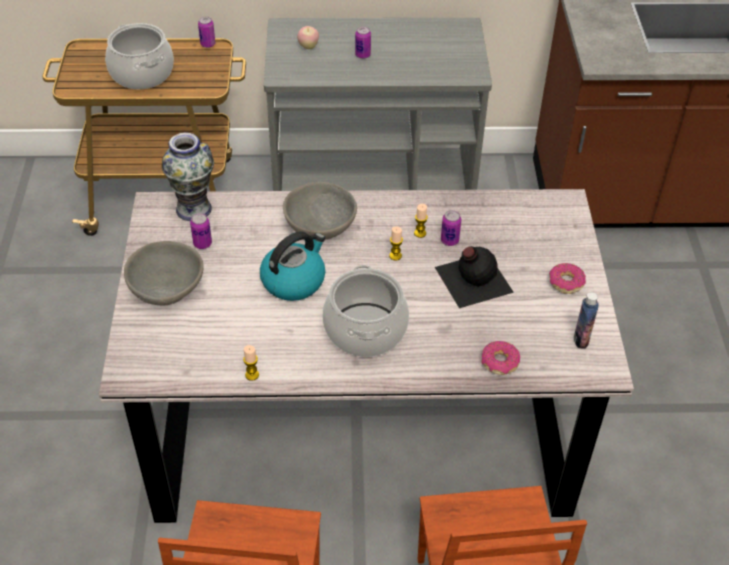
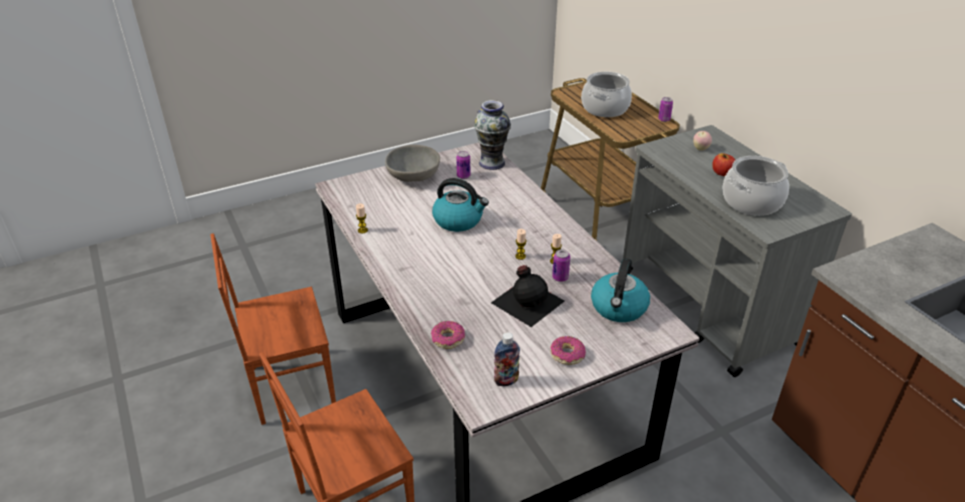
camera: 65 degrees right, 10 degrees down
(321, 226) = (521, 215): grey bowl -> none
(362, 55) = (722, 173): can -> apple
(366, 330) = (435, 264): cooking pot -> cooking pot (752, 202)
(518, 220) = (619, 308): none -> kettle

